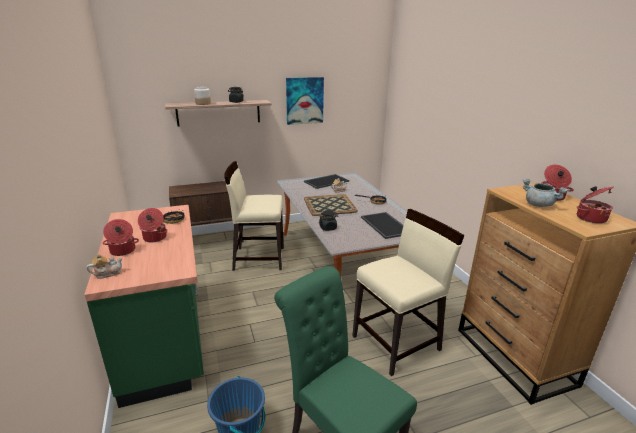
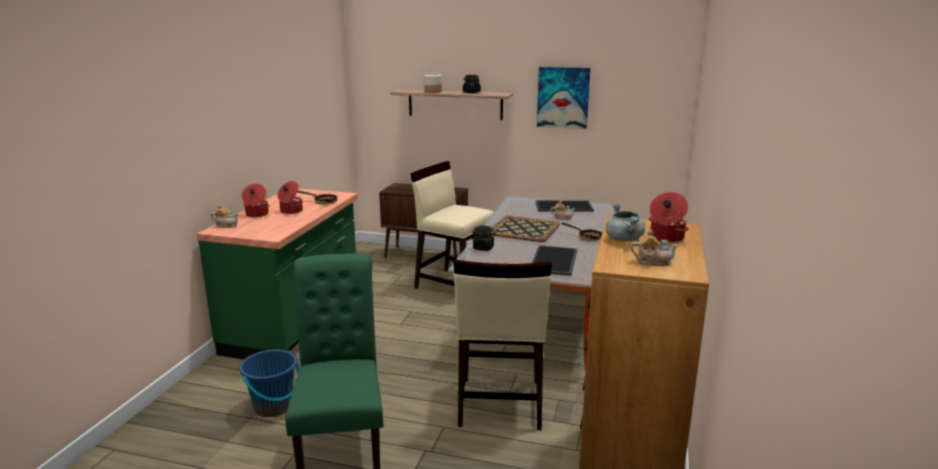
camera: 35 degrees right, 5 degrees down
(397, 343) = (499, 403): beige chair -> beige chair turned 90 degrees clockwise
(590, 218) = (652, 261): cooking pot -> teapot

